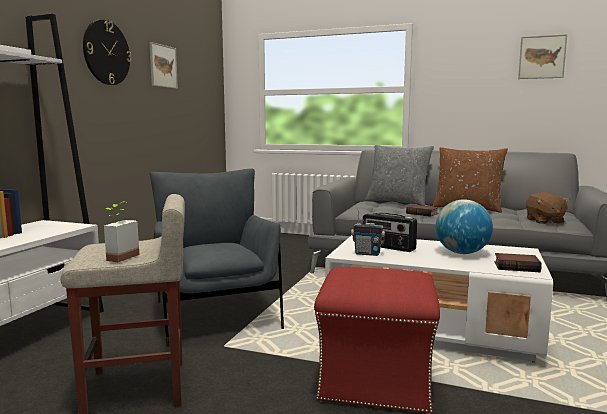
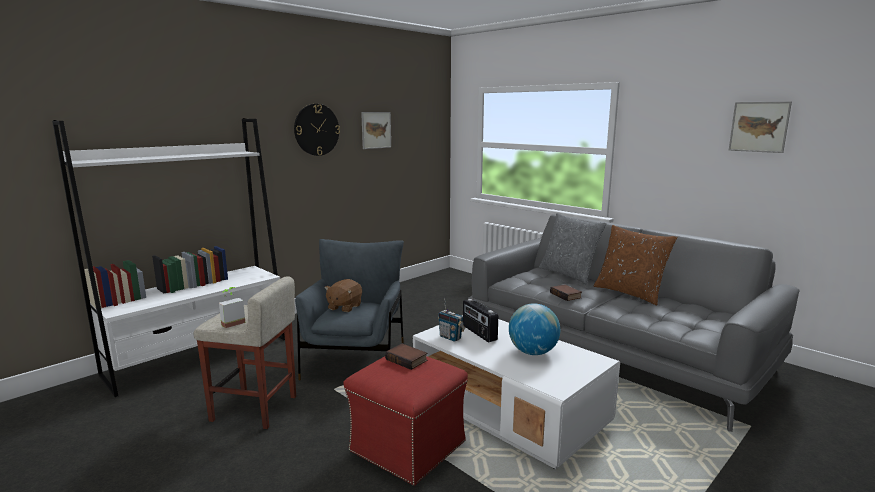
camera: 25 degrees right, 5 degrees up
(517, 266) = (555, 379): book -> book (407, 360)
(544, 221) = (680, 327): brown plush toy -> brown plush toy (344, 307)

